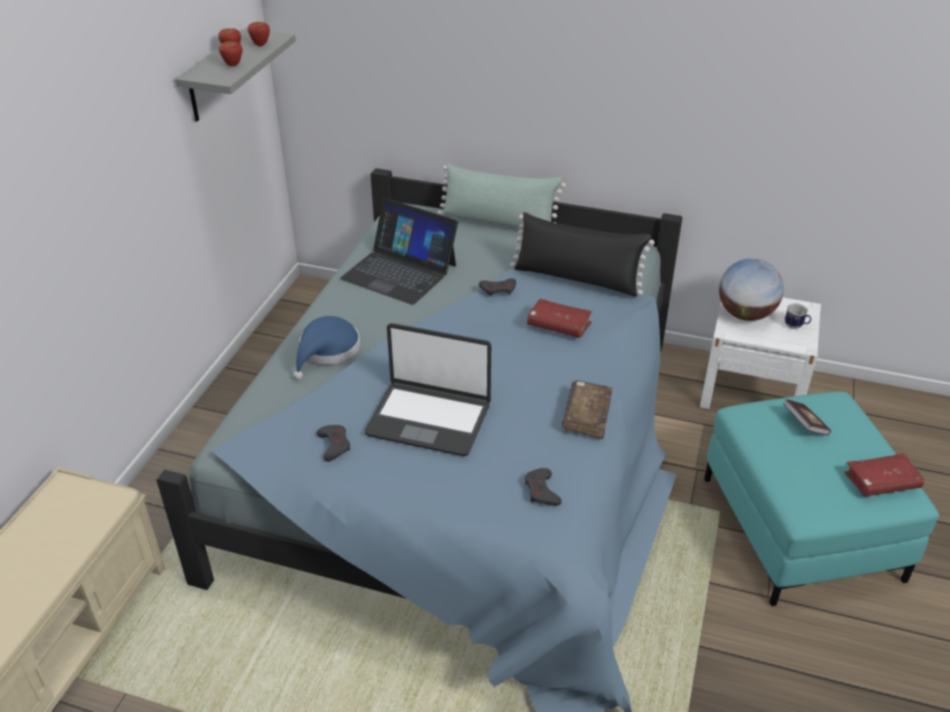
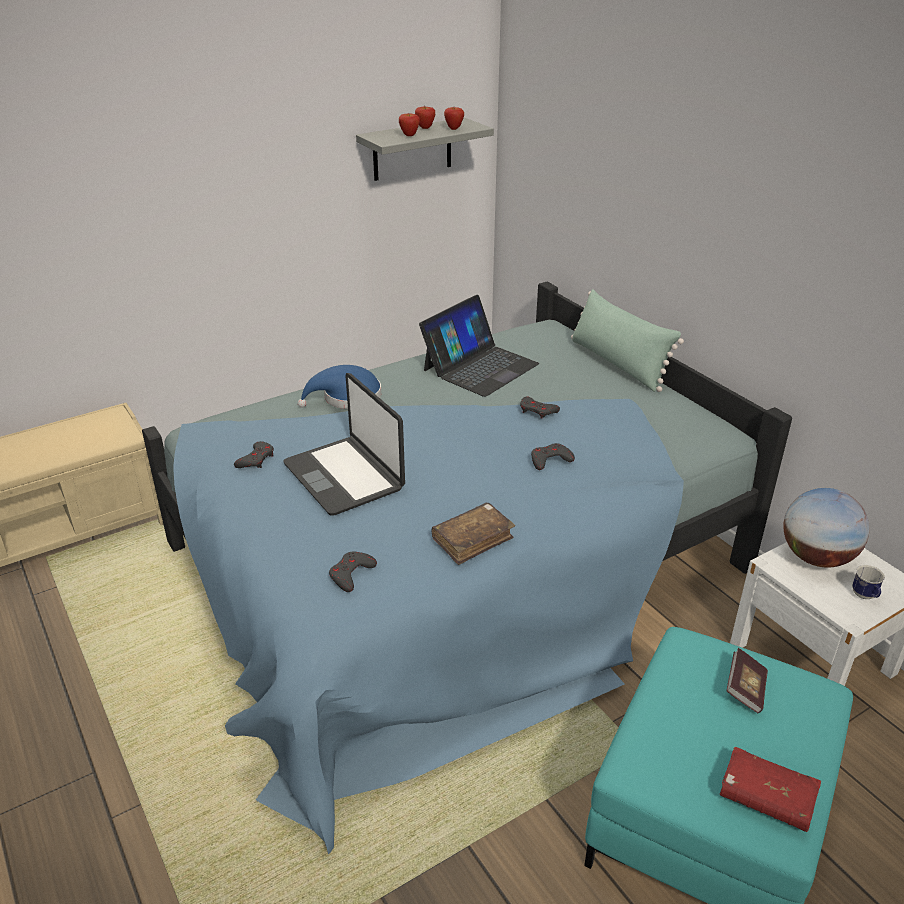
camera: 40 degrees right, 5 degrees down
(400, 271) = (480, 367): laptop -> laptop turned 120 degrees counterclockwise
(558, 326) = (550, 460): red book -> grey game controller
(577, 278) = (623, 432): black pillow -> none

